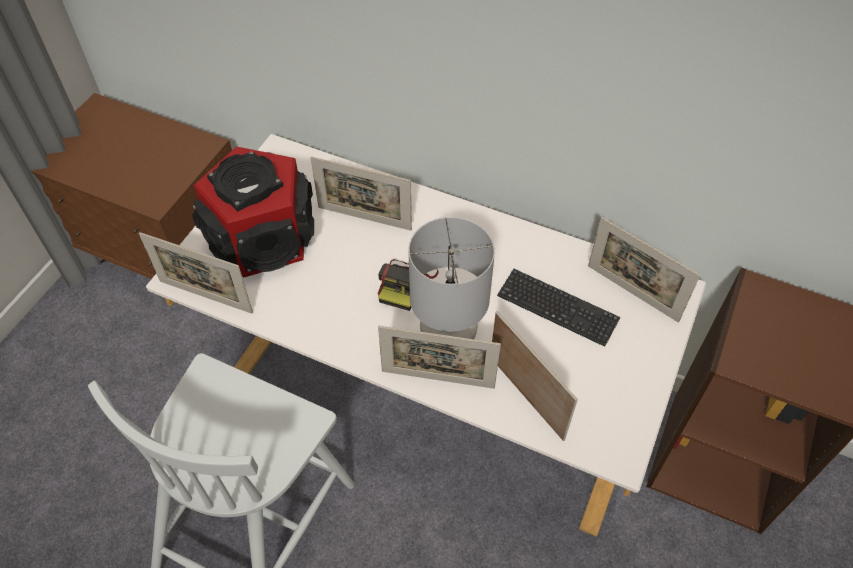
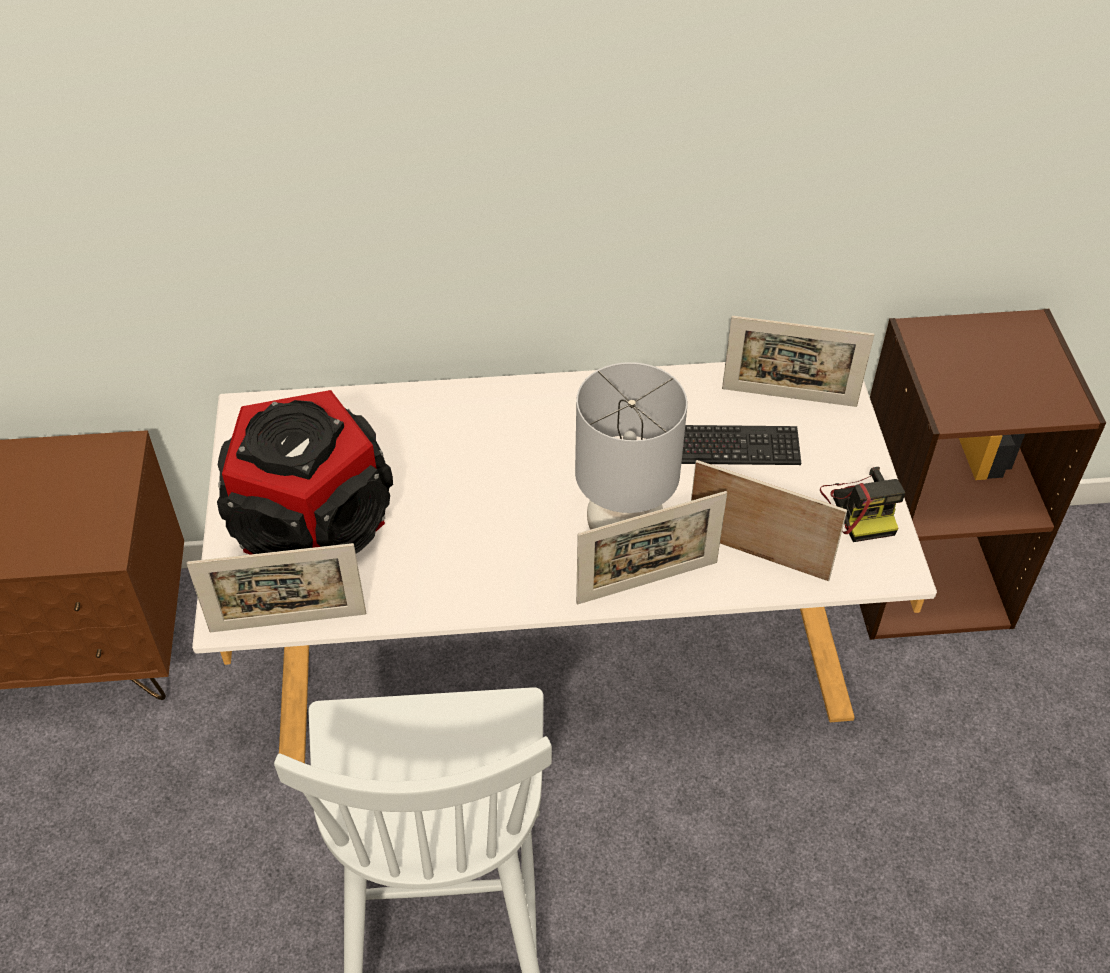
camera: 30 degrees left, 5 degrees down
(364, 218) = (423, 444): picture frame -> none
(406, 284) = (531, 497): camera -> camera (860, 508)

